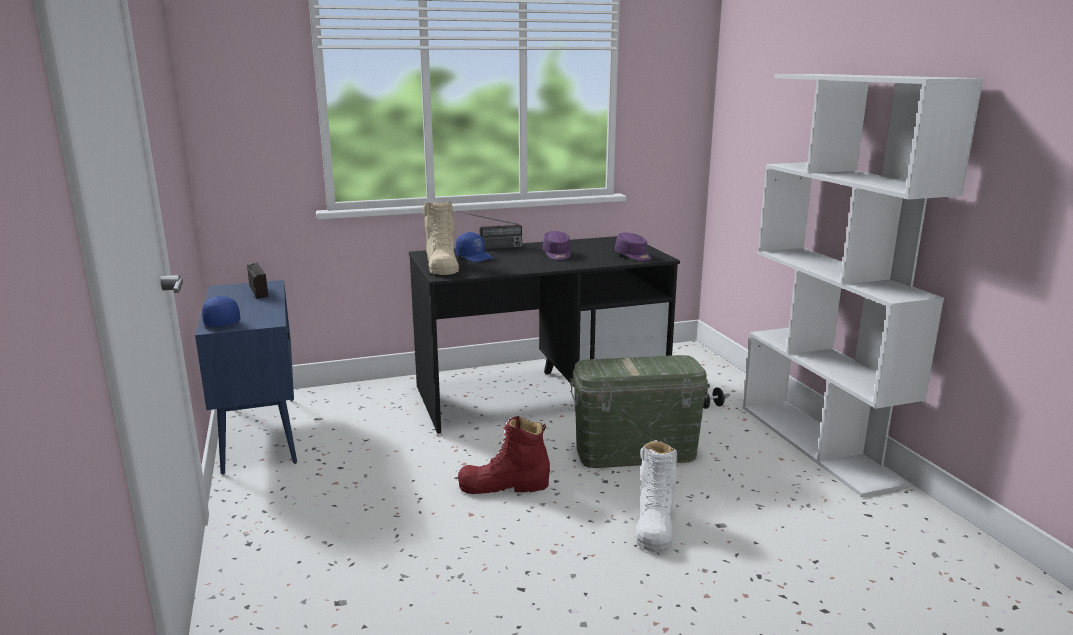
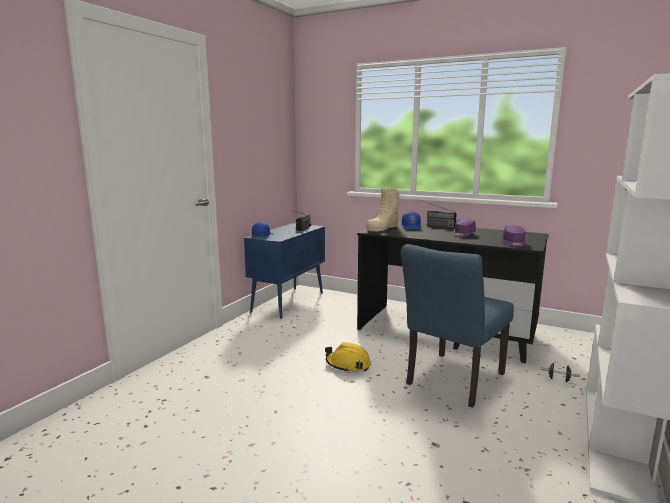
camera: 45 degrees right, 5 degrees down
(504, 485) = (348, 365): red boot -> yellow hard hat
(635, 452) = (451, 382): green storage box -> blue chair
(654, 524) = (394, 421): white boot -> none

